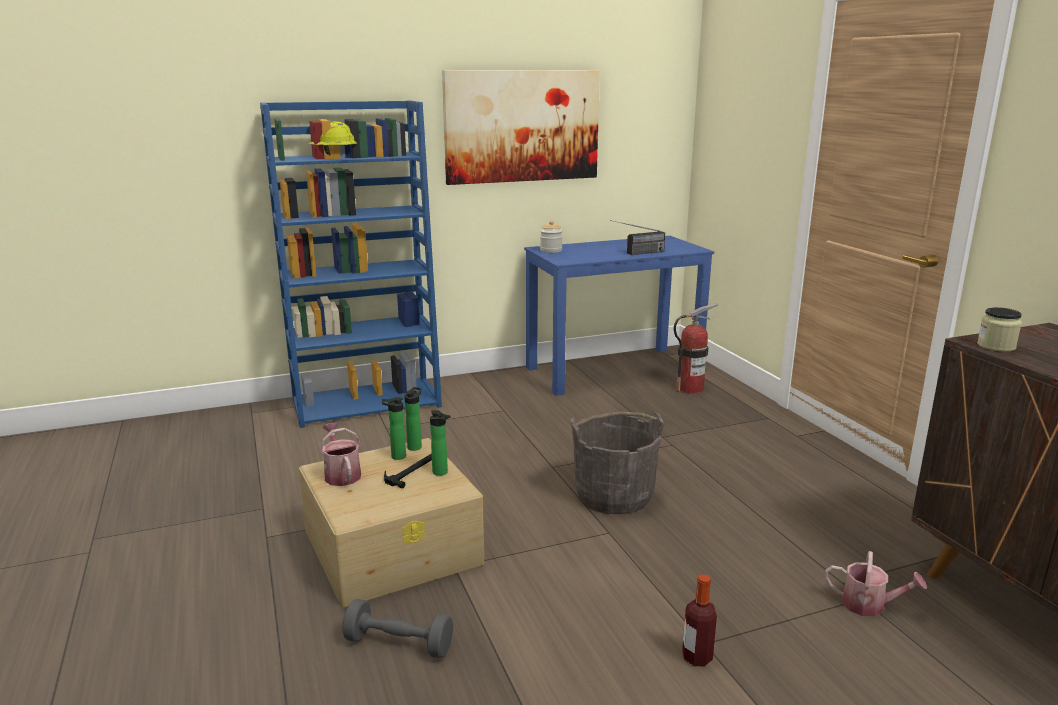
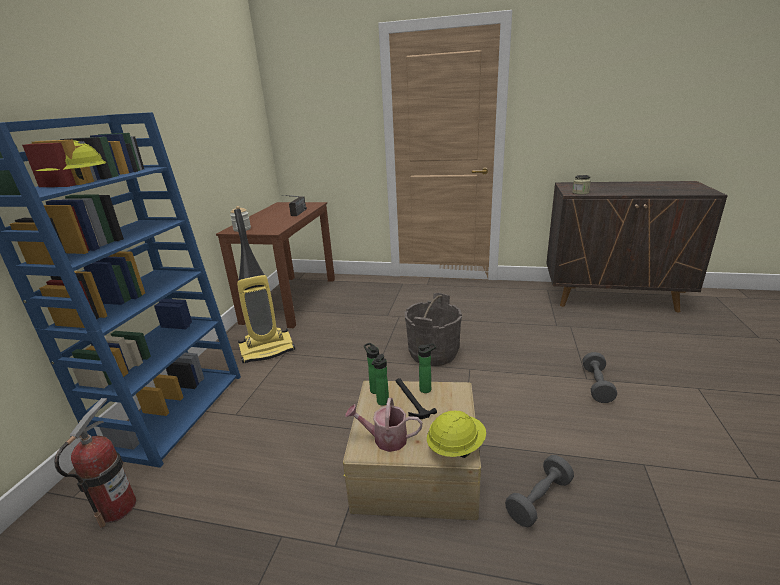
camera: 55 degrees left, 5 degrees up
(355, 512) = (456, 447): none -> yellow hard hat
(499, 400) = (267, 349): none -> vacuum cleaner
(522, 126) = (189, 133): picture -> none
(614, 370) = (291, 299): blue desk -> brown desk
(690, 389) = (346, 288): fire extinguisher -> fire extinguisher (117, 508)
(697, 657) = (597, 385): bottle -> grey dumbbell
(869, 605) = (576, 327): watering can -> none

